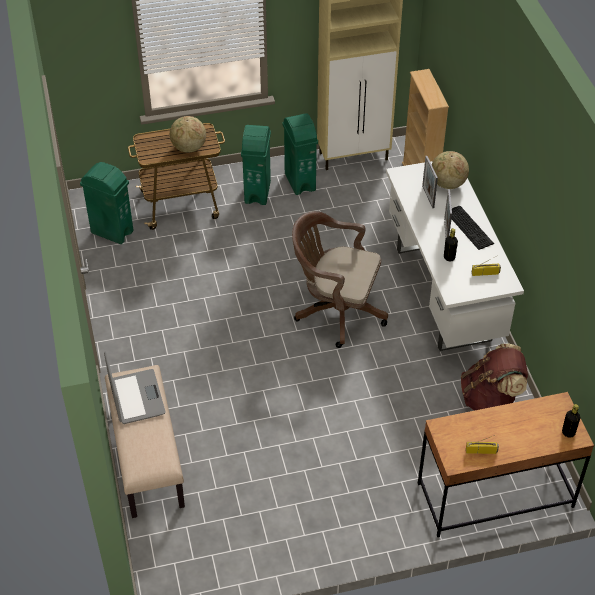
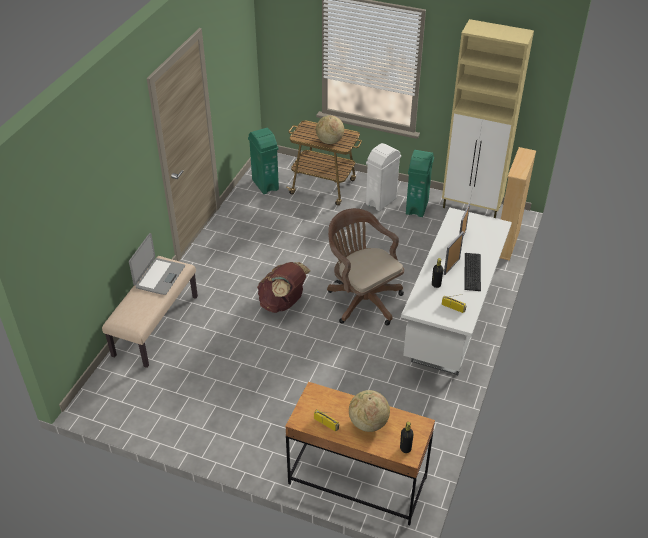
camera: 35 degrees right, 5 degrees down
(257, 192) = (381, 201): green trash can -> white trash can
(447, 184) = (485, 236): globe -> globe (368, 423)
(490, 399) = (417, 414): brown backpack -> brown backpack (283, 303)

